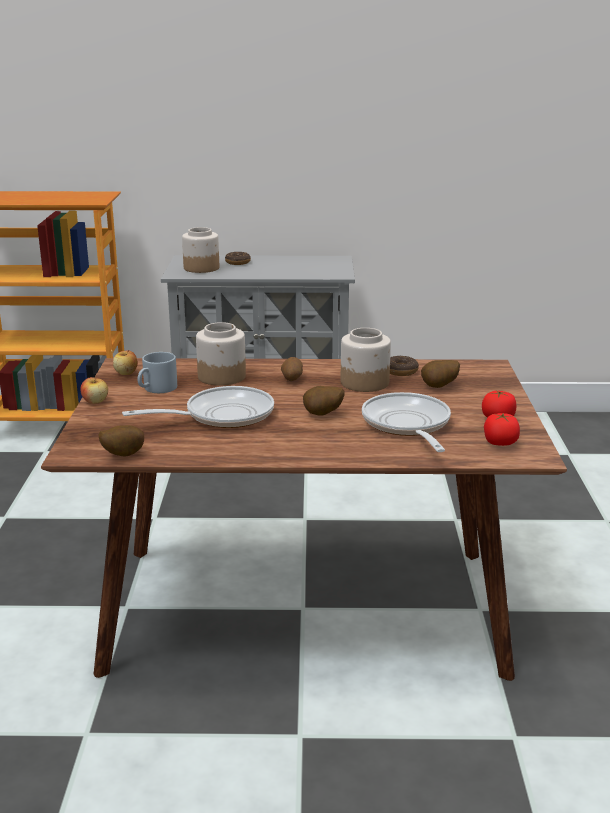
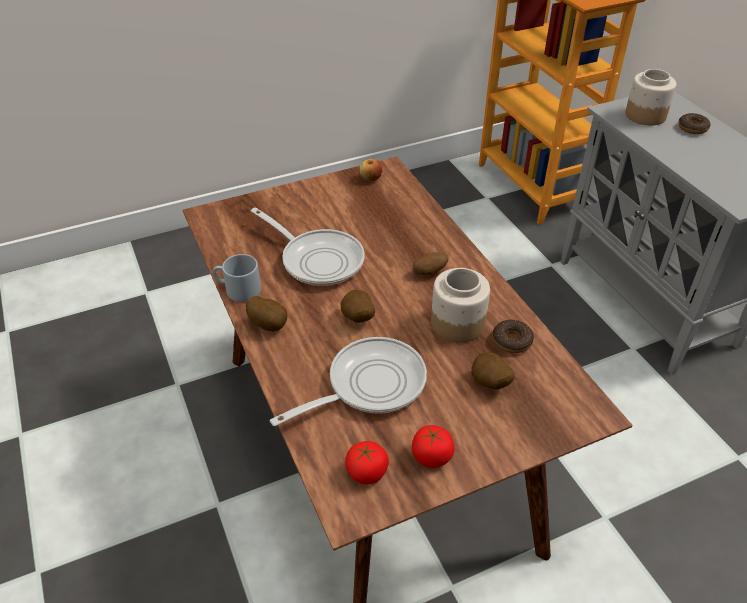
camera: 65 degrees right, 20 degrees up
(95, 401) = (304, 187): apple -> none
(122, 455) = (215, 238): potato -> potato (269, 325)
(157, 389) = (349, 206): grey mug -> grey mug (237, 290)
(222, 376) = (403, 230): jar -> none

